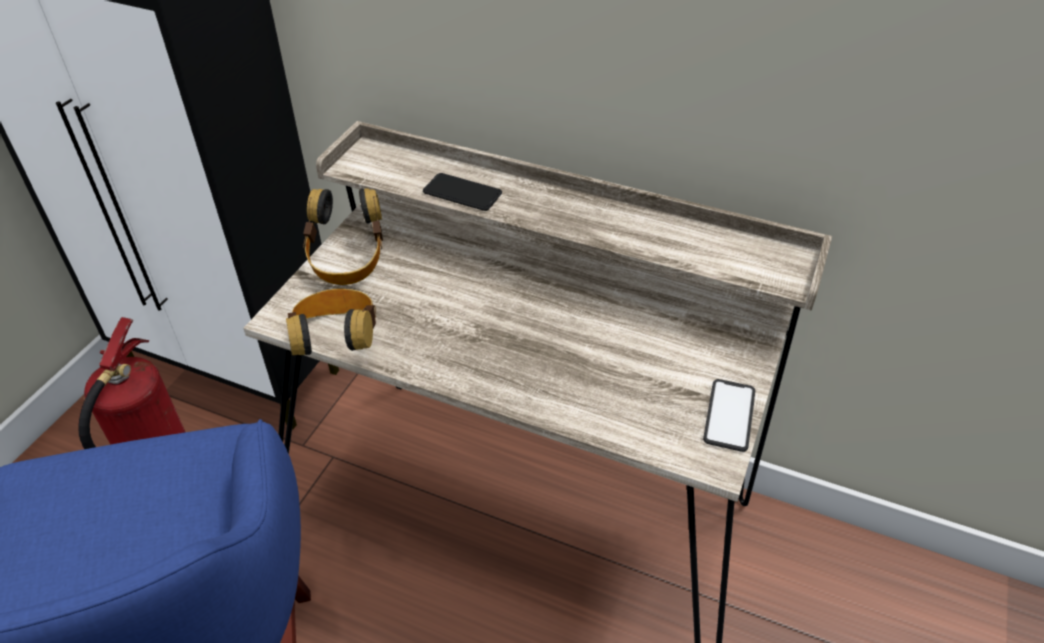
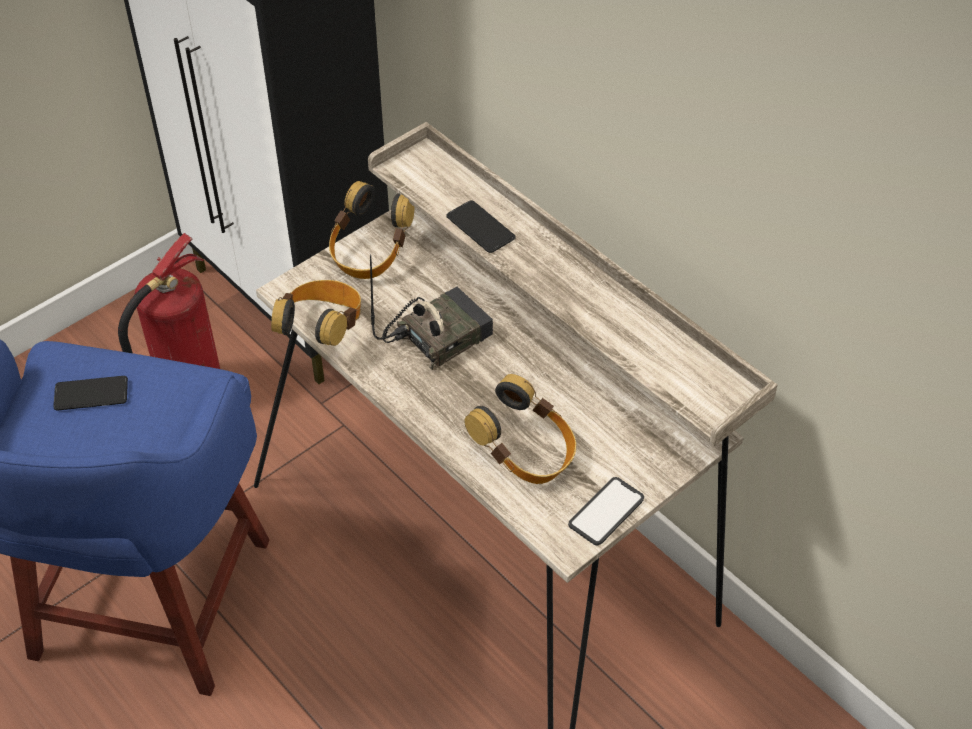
camera: 25 degrees right, 5 degrees up
(87, 503) = (91, 394): none -> phone
(458, 309) = (437, 334): none -> radio
(615, 389) = (525, 454): none -> headphones

